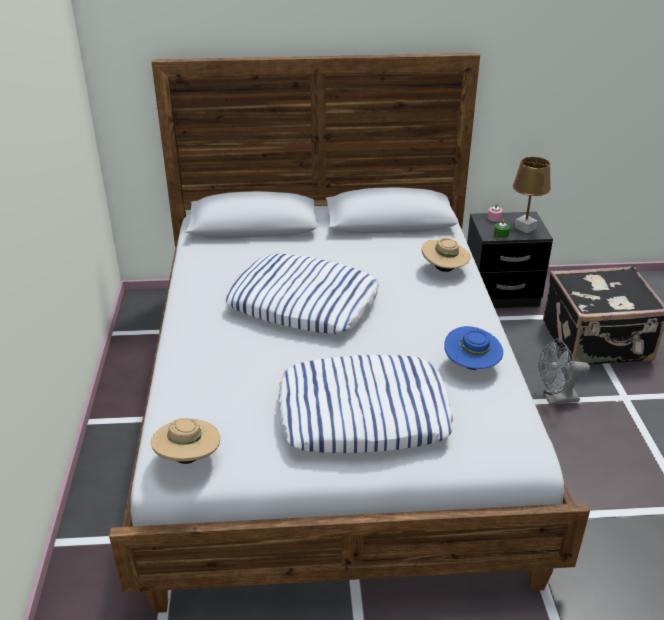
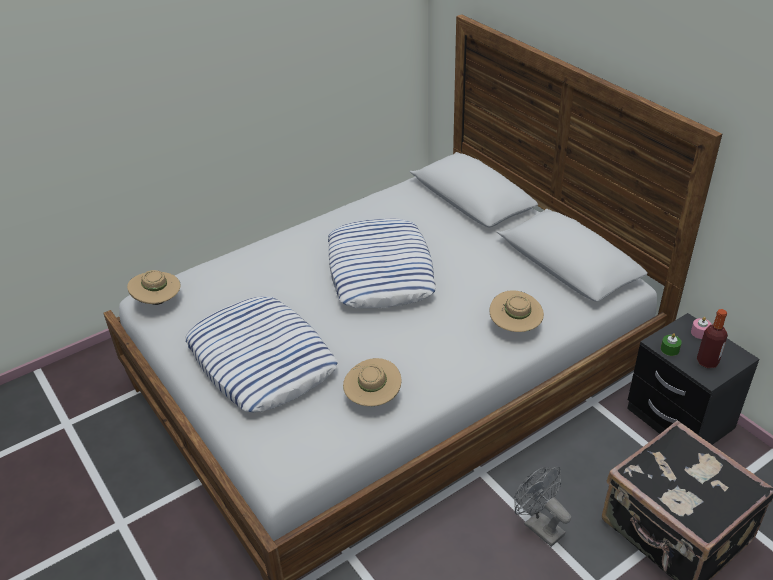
camera: 60 degrees right, 5 degrees up
(471, 366) = (372, 398): blue hat -> beige hat
(524, 228) = (707, 362): brown table lamp -> bottle

